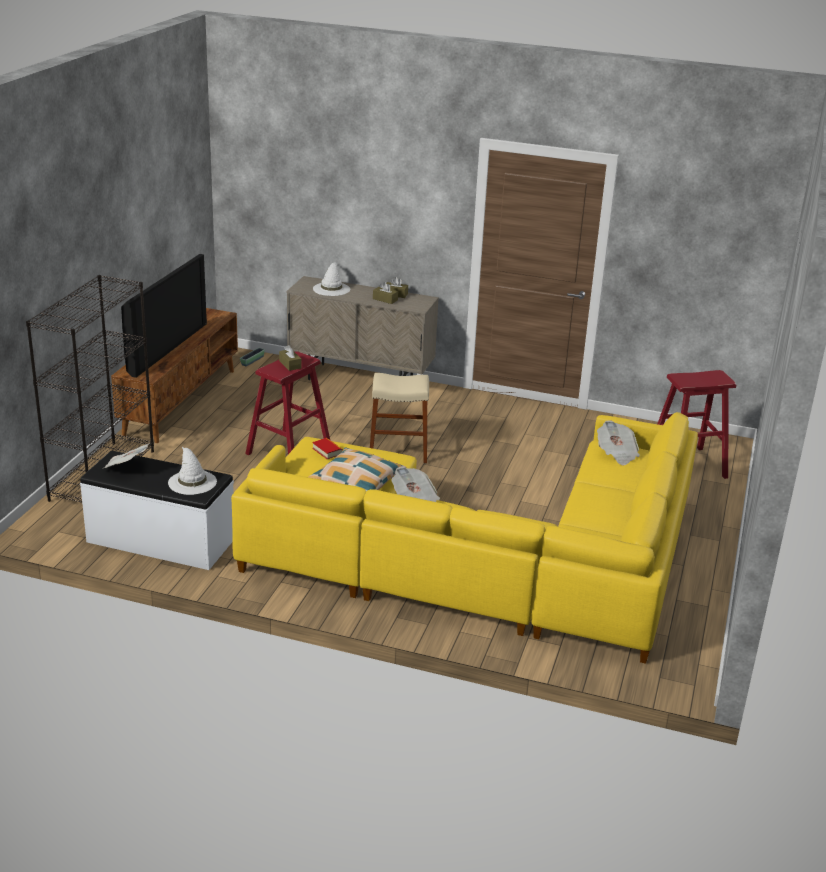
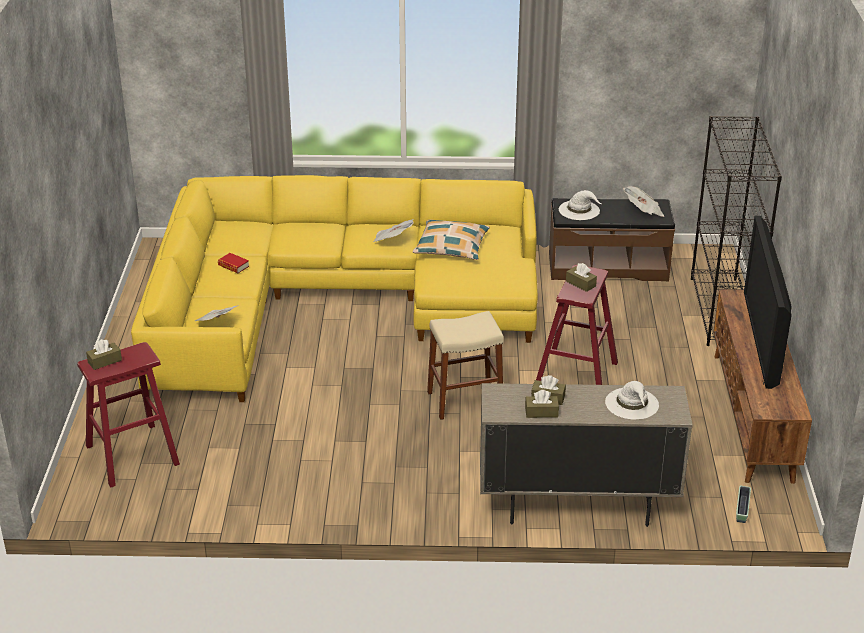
camera: 165 degrees right, 5 degrees up
(160, 541) = (607, 266): white bench -> brown bench
(327, 451) = (497, 269): book -> book (233, 266)
(713, 379) = (104, 361): none -> brown tissue box

